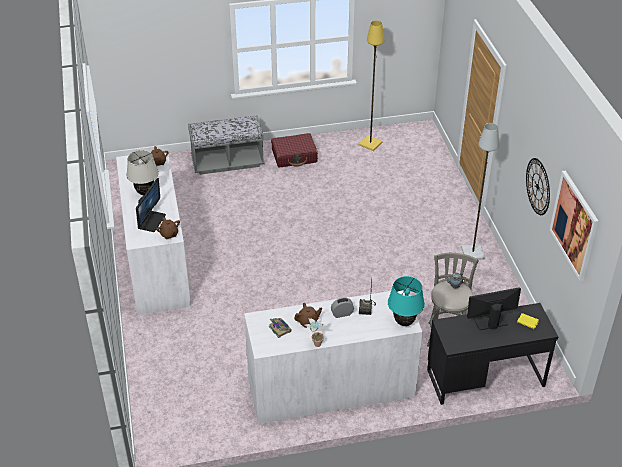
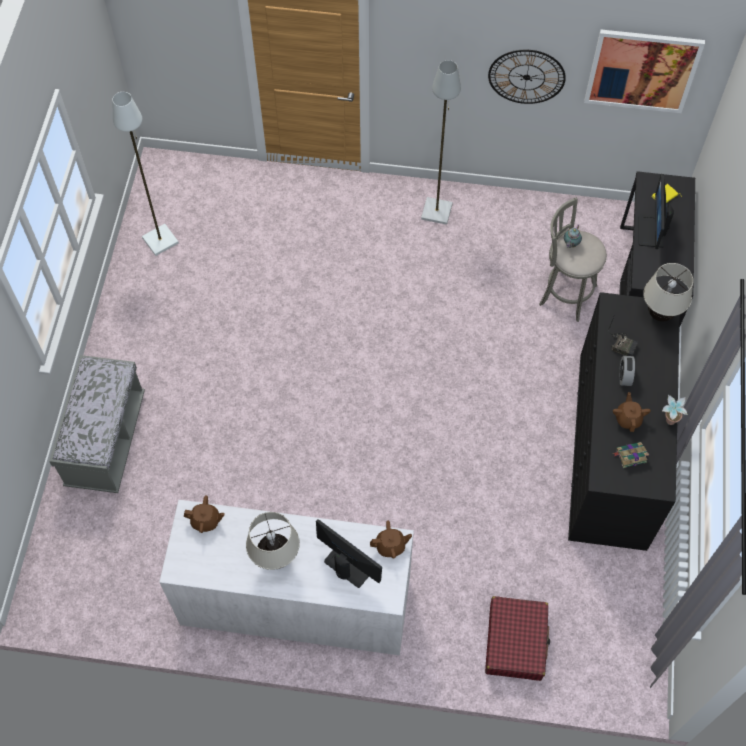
camera: 70 degrees left, 20 degrees up
(294, 156) = (139, 345): red suitcase -> red suitcase (515, 641)
(331, 387) = (612, 449): white dresser -> black dresser
(370, 144) = (160, 240): yellow floor lamp -> white floor lamp
(404, 322) = (659, 314): turquoise table lamp -> beige table lamp

